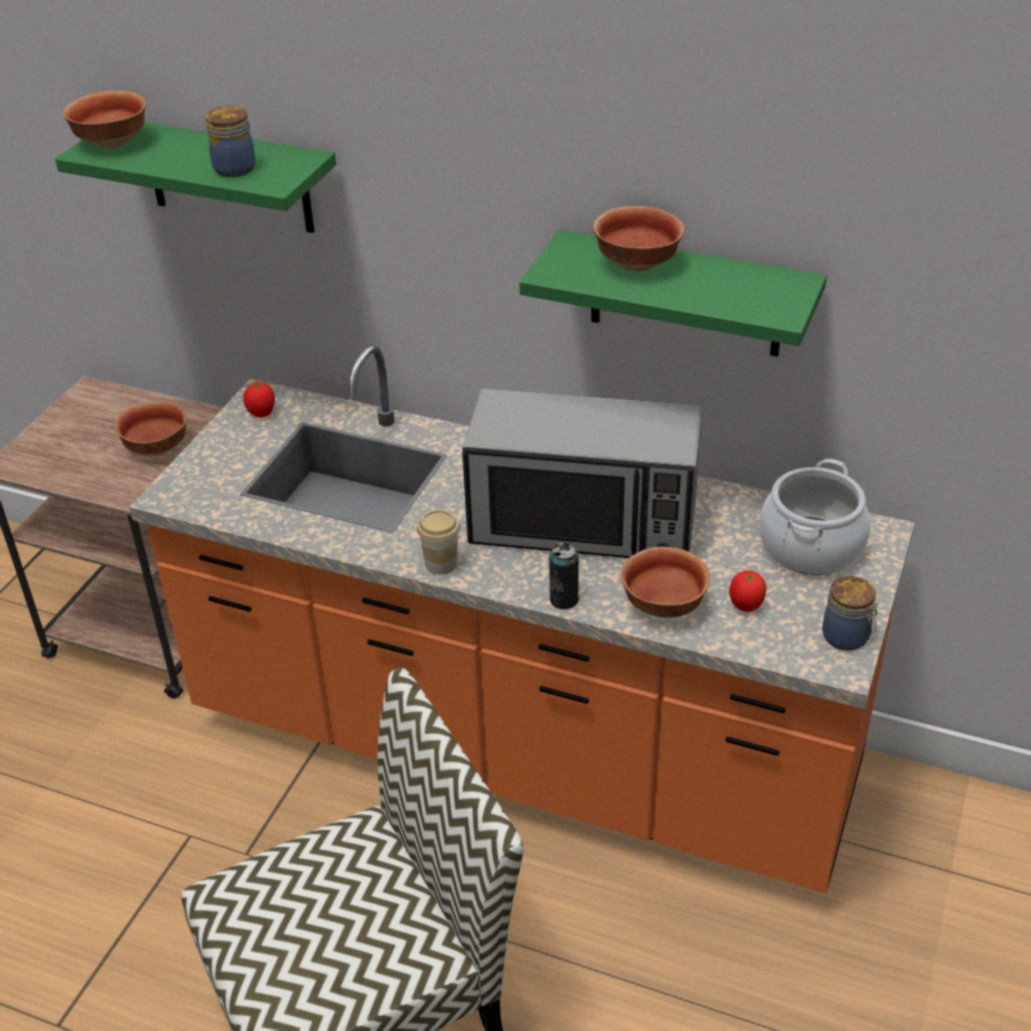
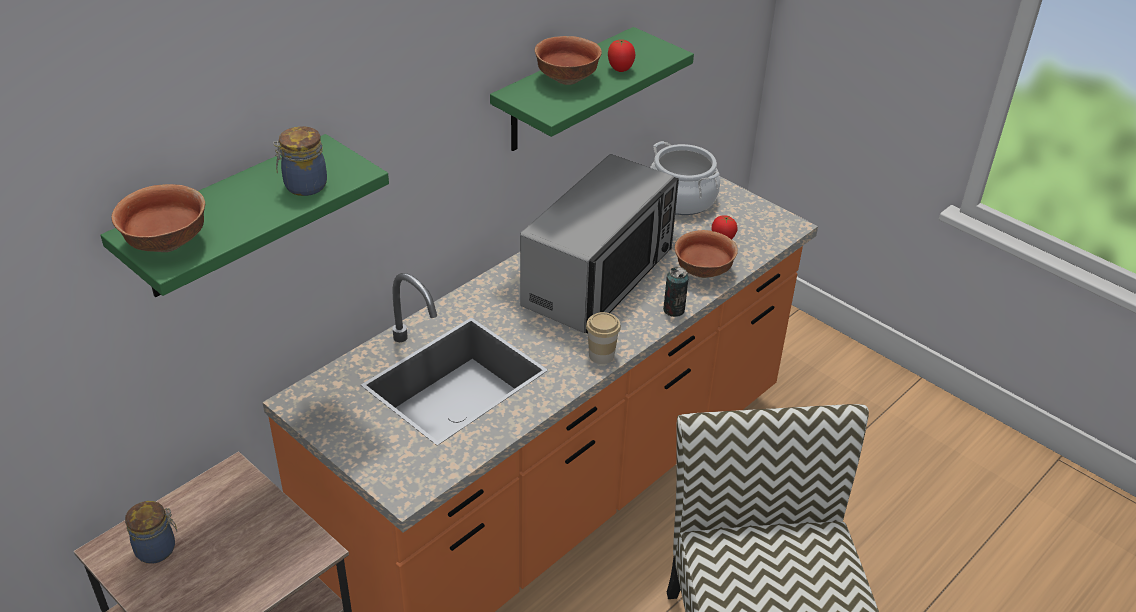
camera: 70 degrees left, 0 degrees up
(155, 448) = (259, 515): bowl -> none
(262, 414) = (327, 406): tomato -> tomato (620, 69)
(847, 637) = (768, 215): jar -> jar (158, 549)

